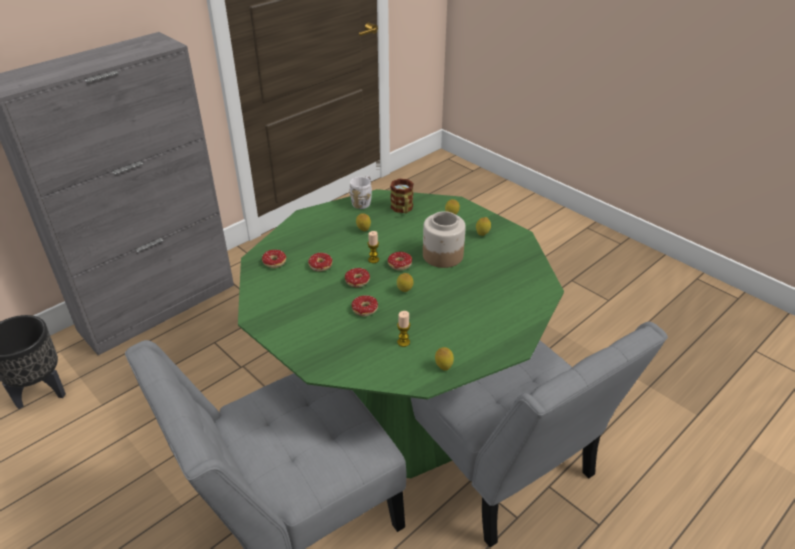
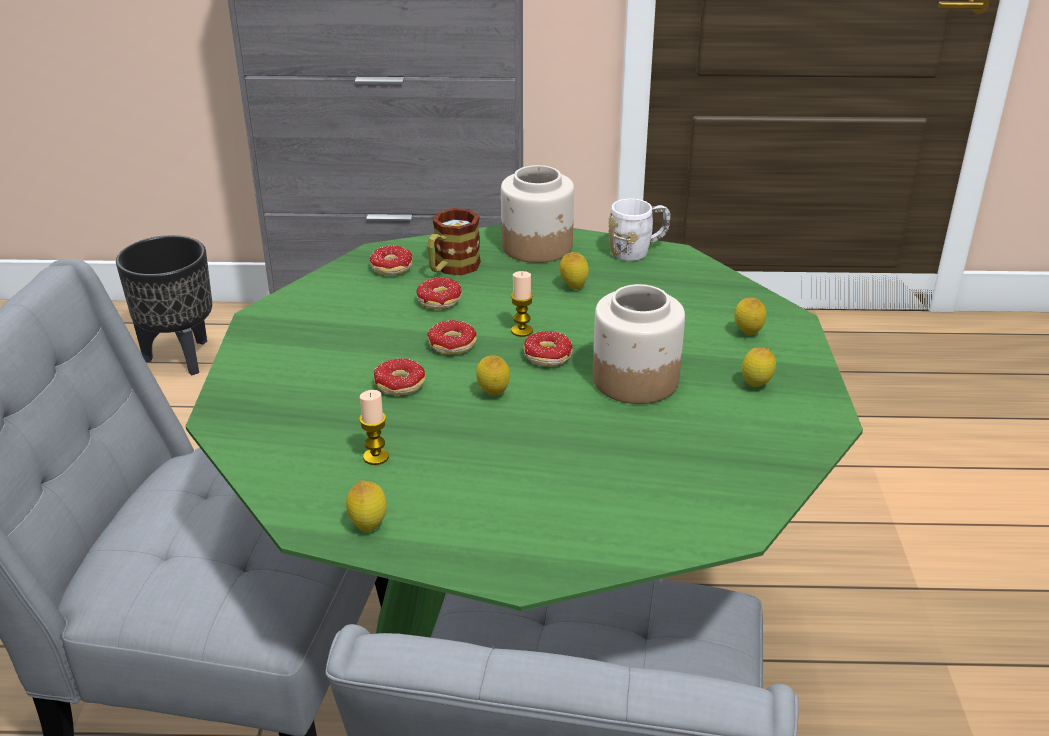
camera: 45 degrees right, 5 degrees down
(321, 219) = (538, 246): none -> jar
(403, 209) = (681, 288): mug -> mug (451, 268)

